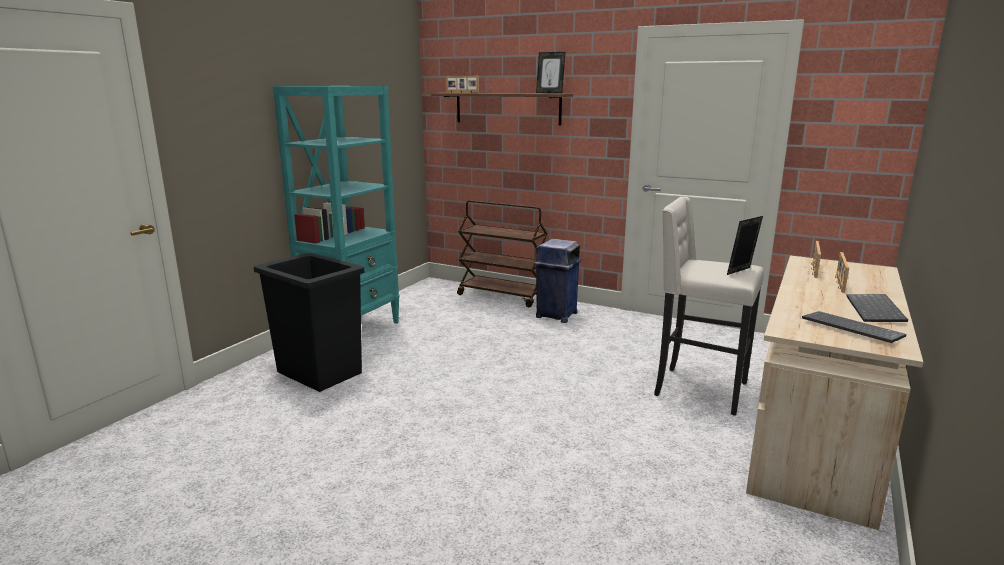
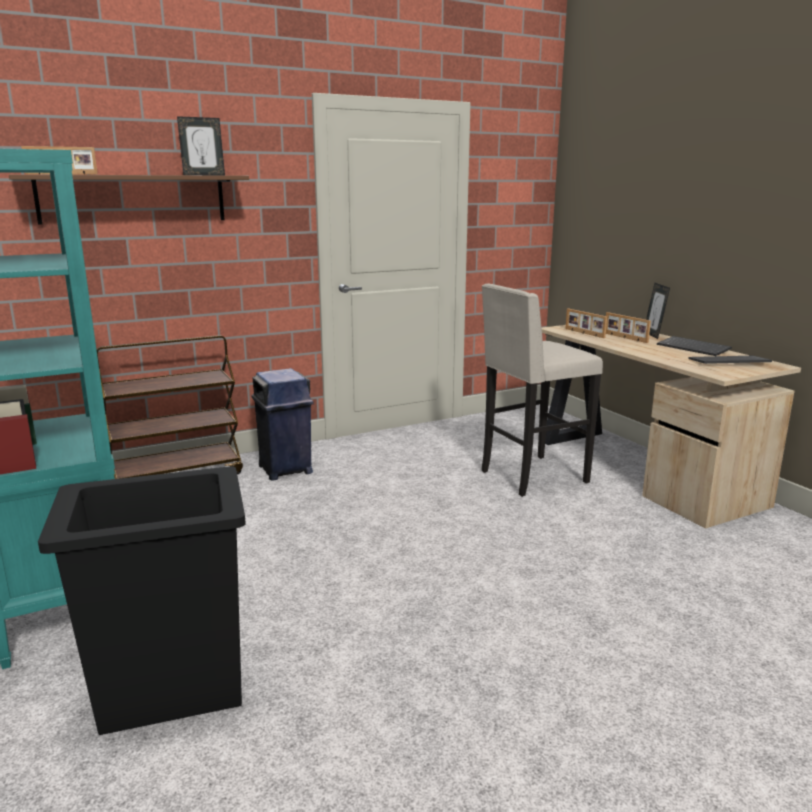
camera: 55 degrees left, 0 degrees up
(741, 272) = (566, 346): picture frame -> picture frame (653, 335)

